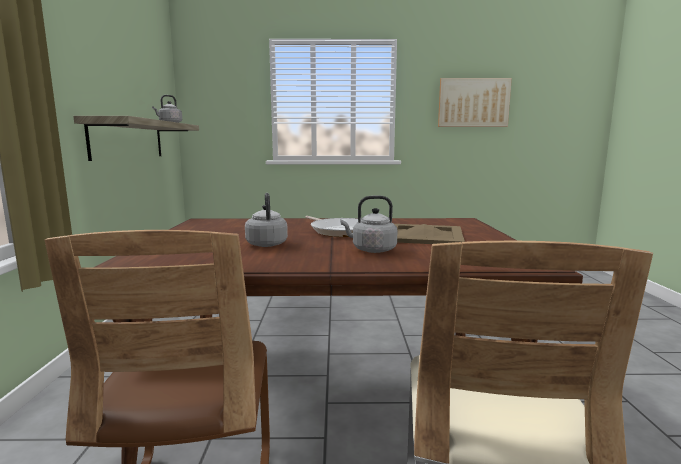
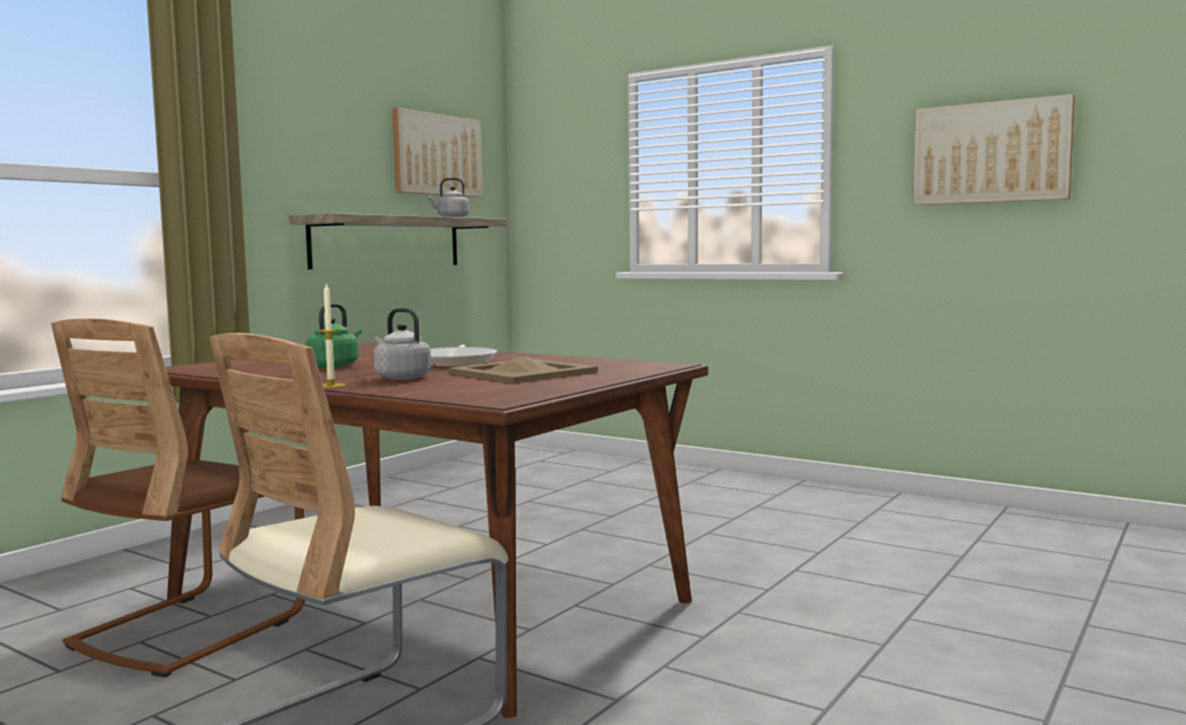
camera: 35 degrees right, 5 degrees down
(147, 77) = (437, 155): none -> picture
(266, 244) = (335, 365): grey kettle -> green kettle
(363, 267) = (331, 386): none -> candle

